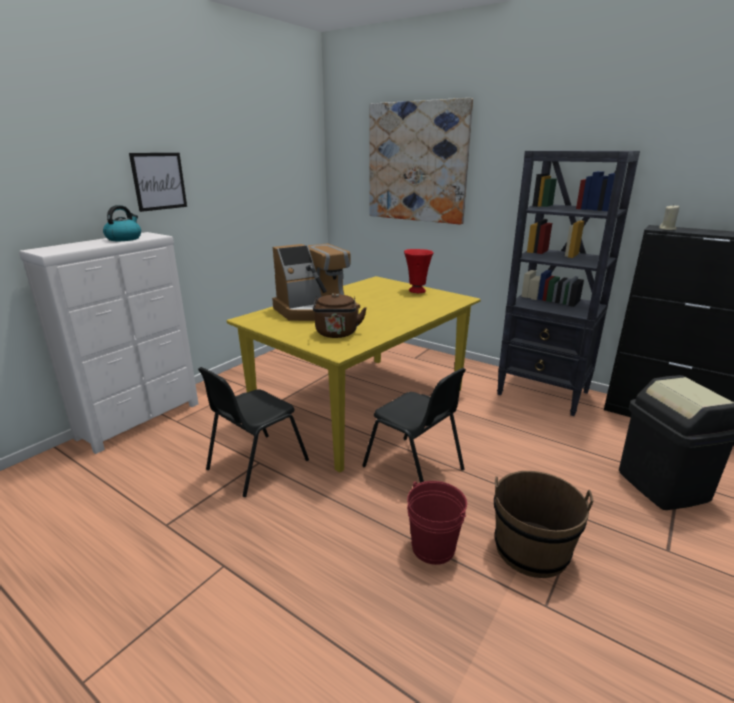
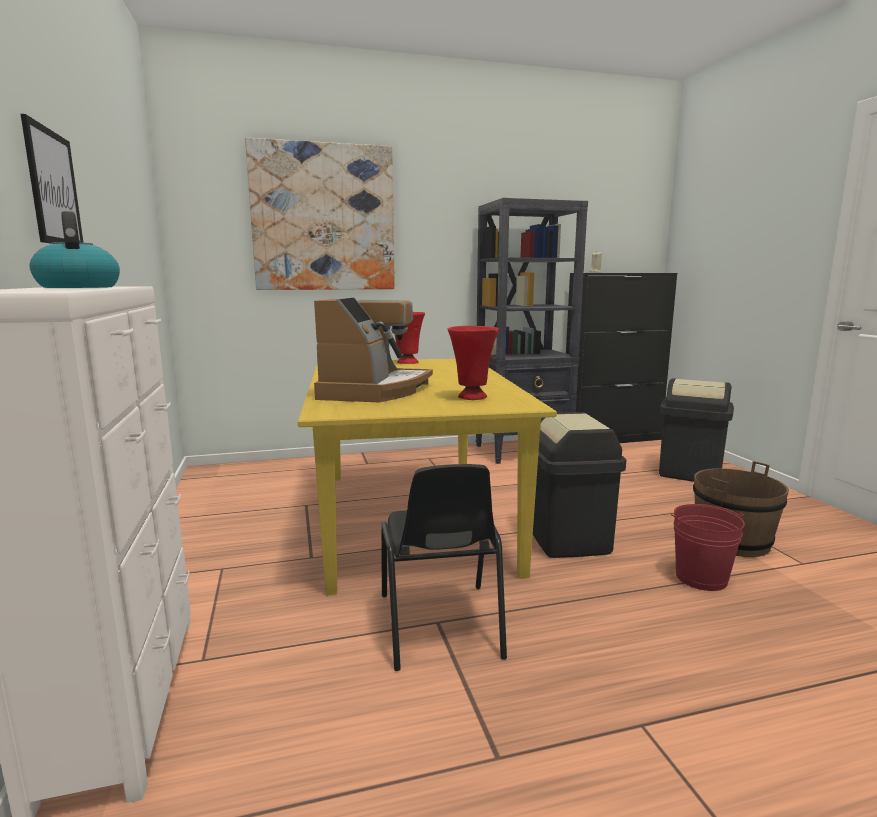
camera: 50 degrees left, 10 degrees down
(337, 334) = (472, 397): brown kettle -> red vase
(414, 468) = (569, 539): black chair -> black trash can

